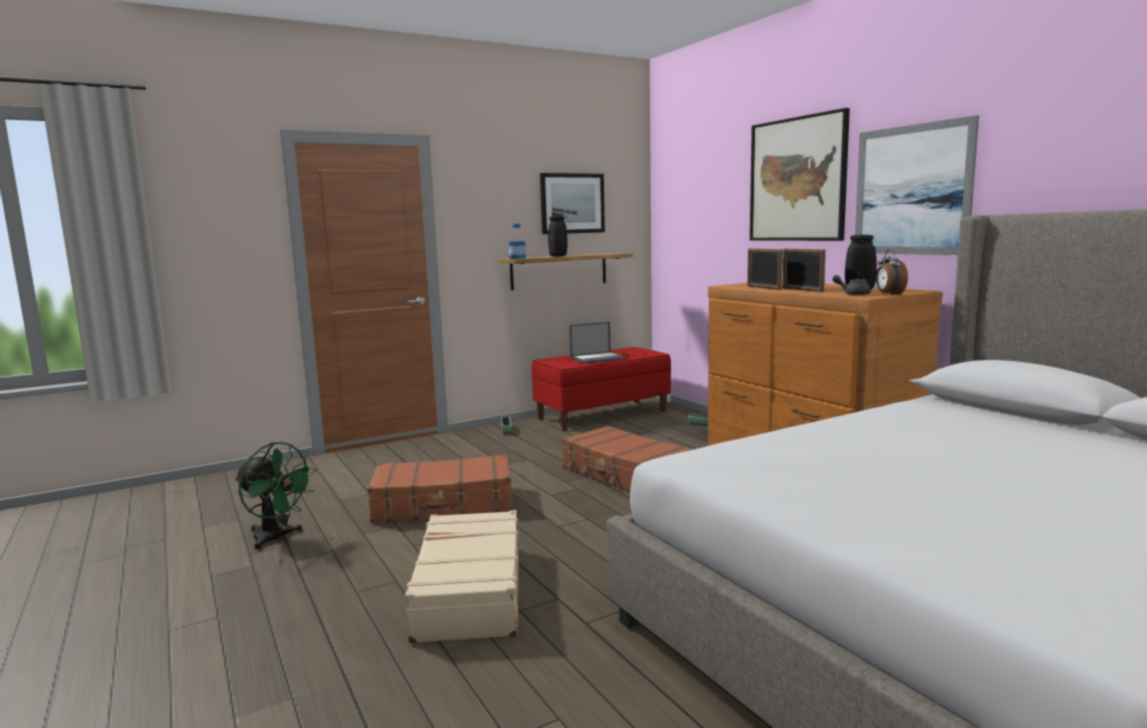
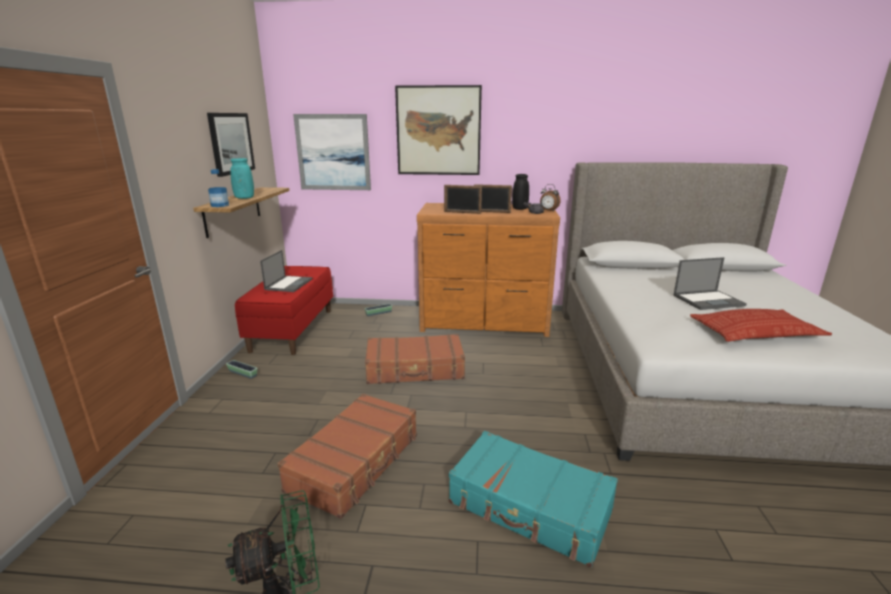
camera: 55 degrees left, 10 degrees up
(468, 591) = (530, 507): beige suitcase -> turquoise suitcase
(558, 256) = (244, 198): black vase -> turquoise vase
(876, 501) = (755, 333): none -> pillow
(912, 190) = (528, 144): picture -> picture (333, 152)
(959, 460) = (708, 300): none -> laptop

